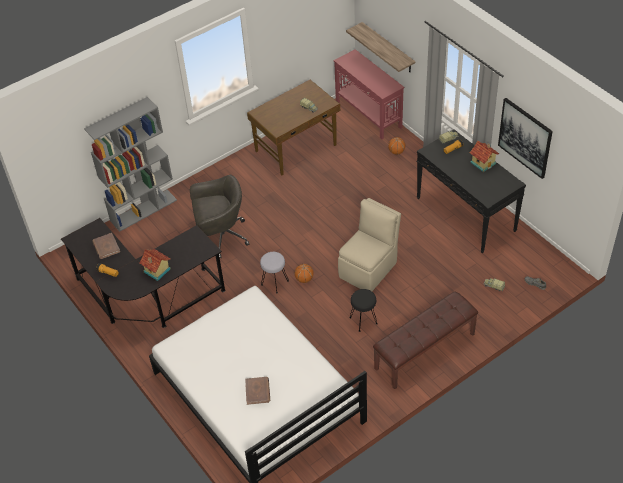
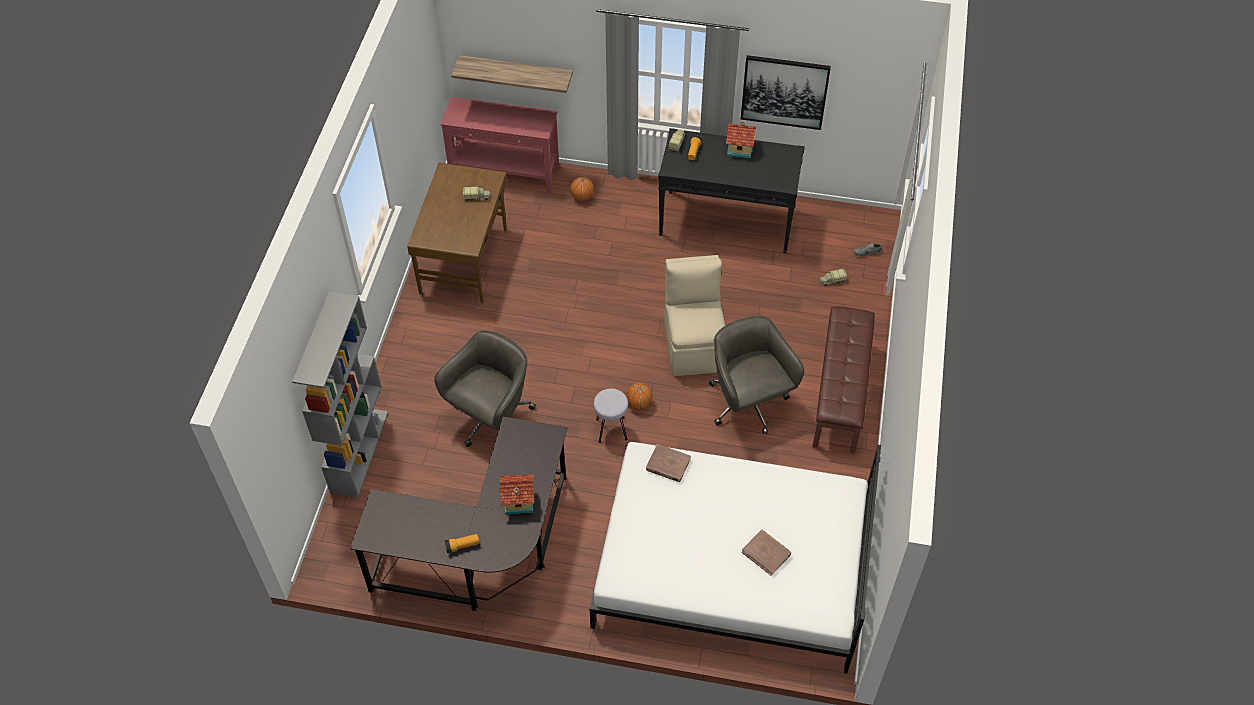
camera: 45 degrees left, 5 degrees up
(106, 247) = (423, 517): brown book -> brown book (668, 465)
(363, 320) = (748, 404): black stool -> grey office chair

